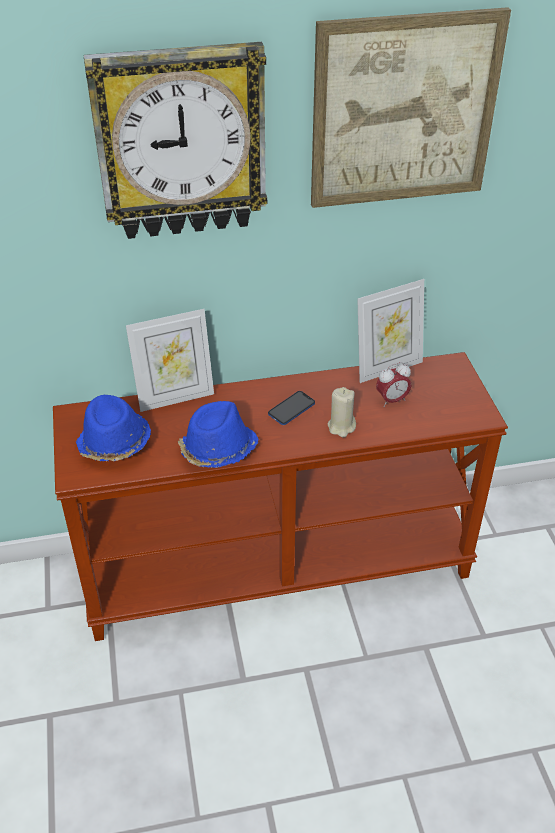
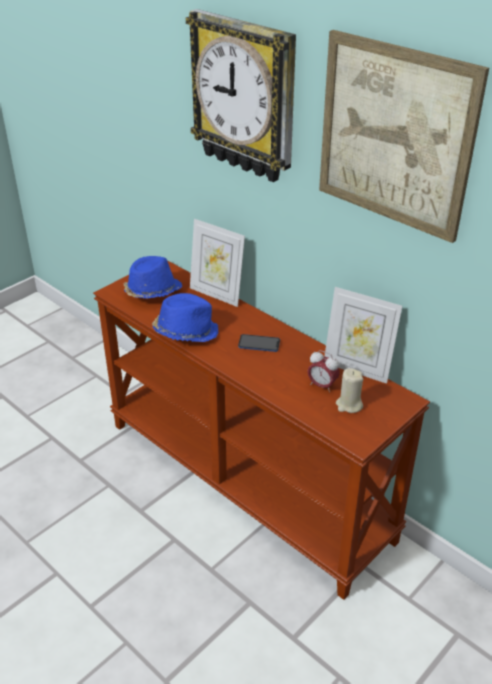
camera: 55 degrees right, 5 degrees down
(341, 427) = (265, 373): beige candle -> beige candle (349, 405)

